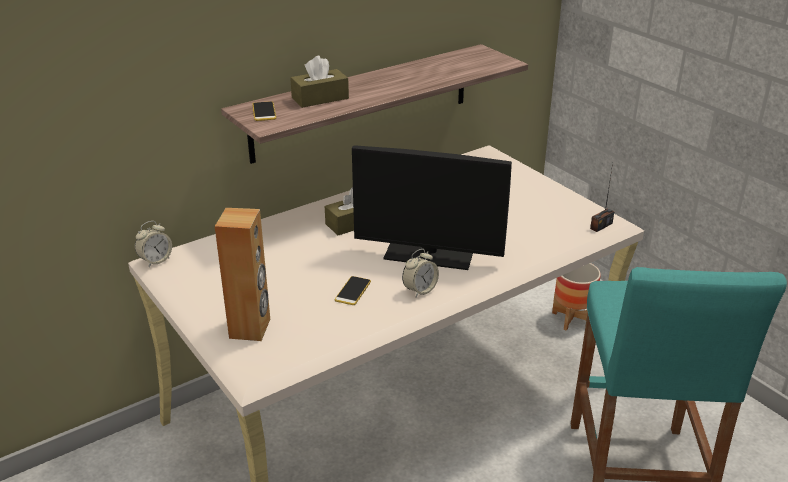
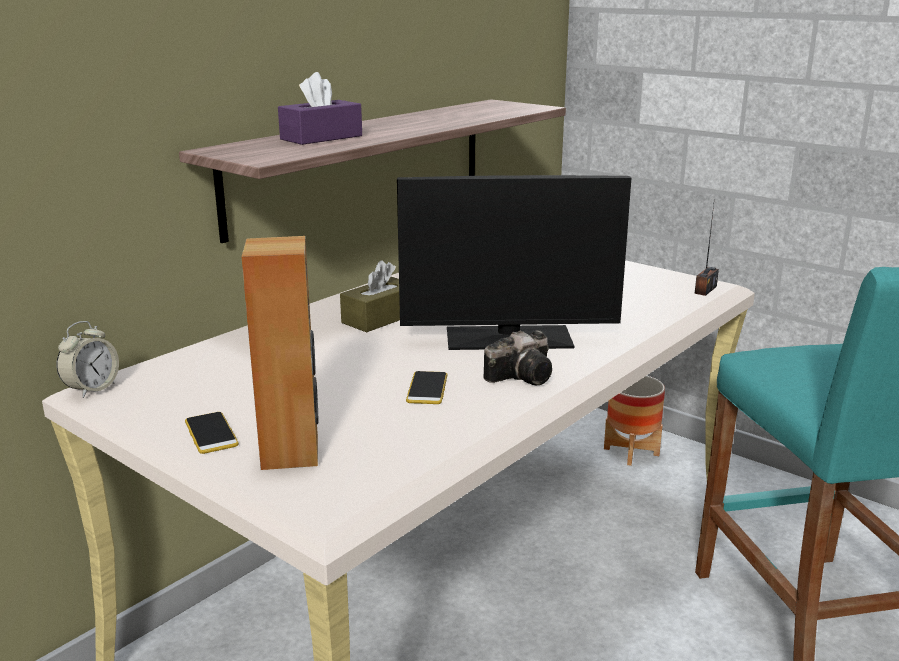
camera: 15 degrees left, 10 degrees down
(264, 112) = (248, 150): phone -> phone (211, 433)
(320, 98) = (321, 137): brown tissue box -> purple tissue box
(420, 290) = (524, 376): alarm clock -> camera

